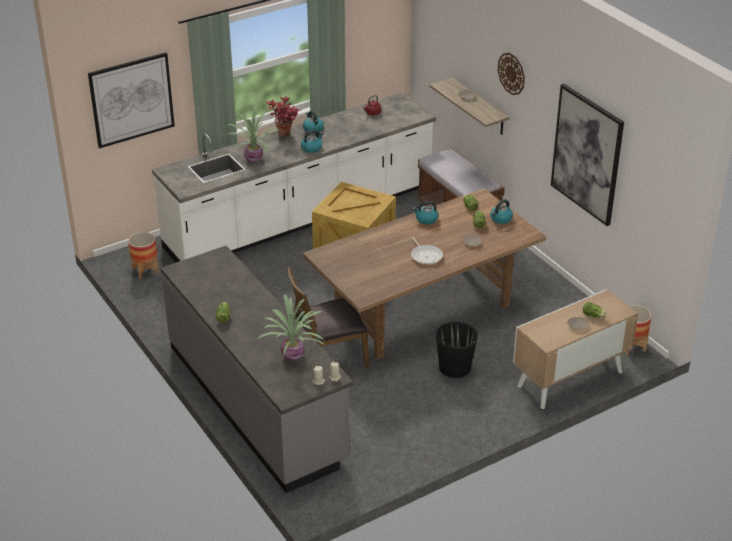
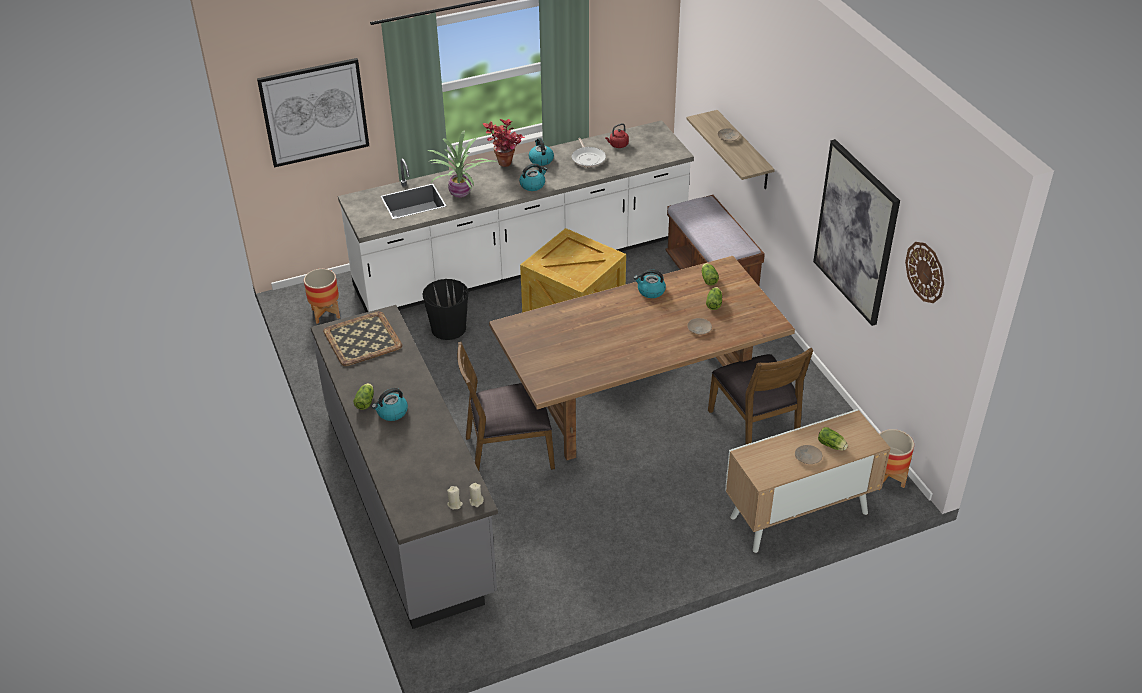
camera: 10 degrees right, 5 degrees up
(206, 272) = (361, 339): none -> tray
(294, 355) = (435, 464): potted plant -> none
(426, 256) = (637, 341): frying pan -> frying pan (588, 158)
(455, 367) = (659, 482): black bucket -> black bucket (448, 328)
(501, 219) = (743, 300): kettle -> kettle (391, 412)
(511, 73) = (779, 116): wall clock -> wall clock (925, 272)
(520, 321) = (755, 427): none -> brown chair

